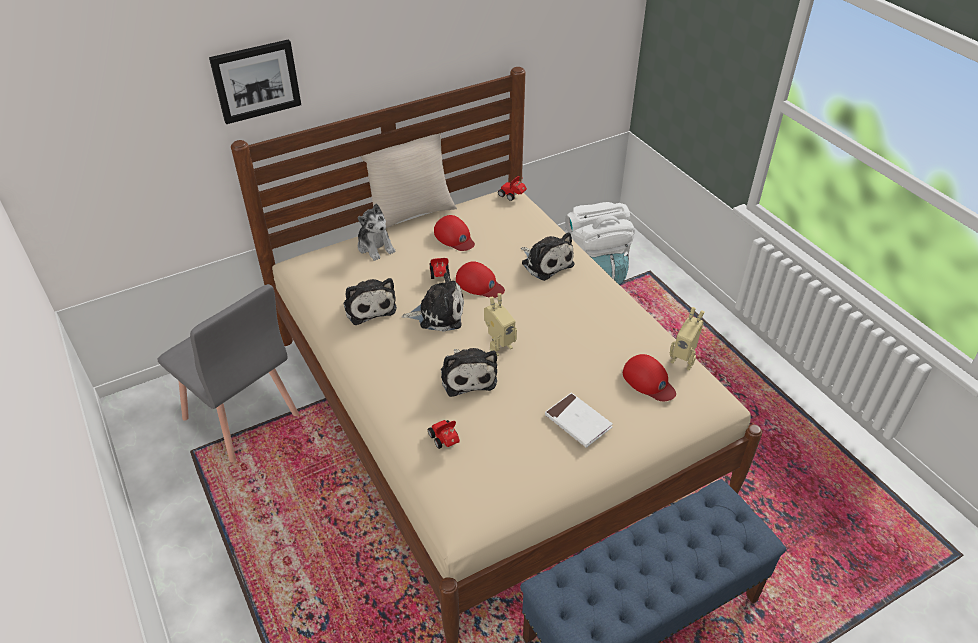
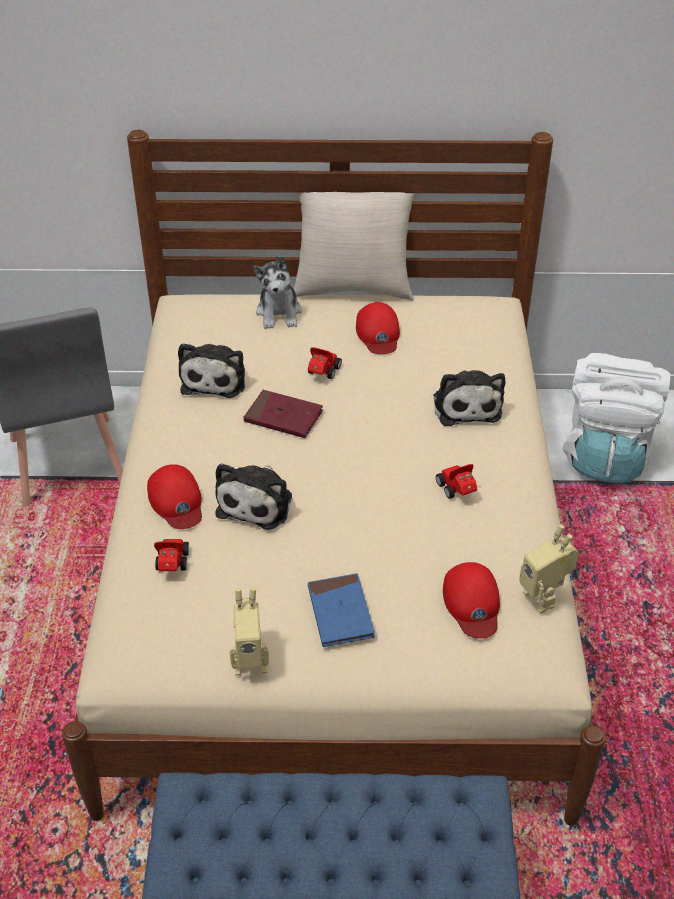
camera: 30 degrees right, 0 degrees up
(256, 81) = (174, 63): picture -> none
(438, 314) = (283, 417): plush toy -> red book
(479, 284) = (361, 400): red cap -> red cap (176, 501)
(498, 346) = (321, 483): toy robot -> toy robot (250, 661)
(513, 196) = (495, 308): toy car -> toy car (457, 491)
(578, 422) = (340, 613): white book -> blue book

